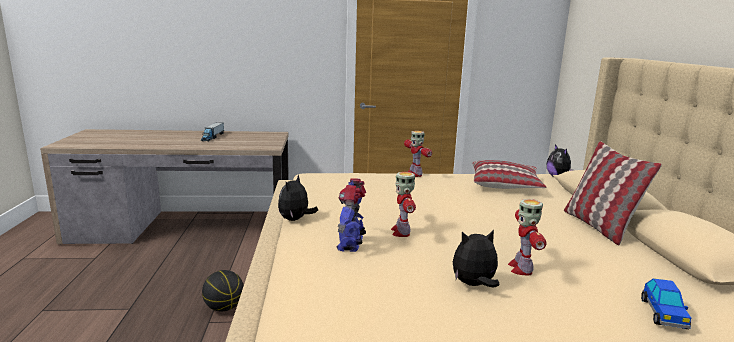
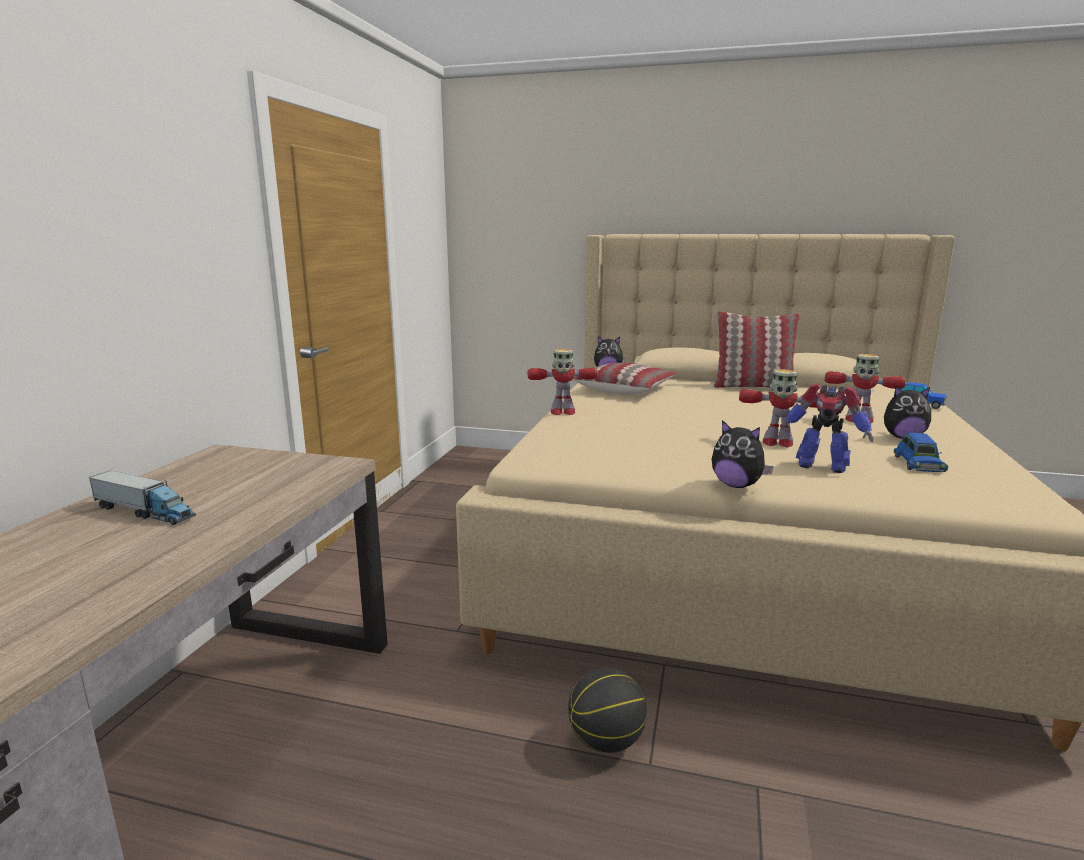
camera: 70 degrees left, 0 degrees up
(387, 283) = (918, 463): none -> blue toy car
(474, 285) = (902, 437): plush toy -> plush toy turned 90 degrees counterclockwise

